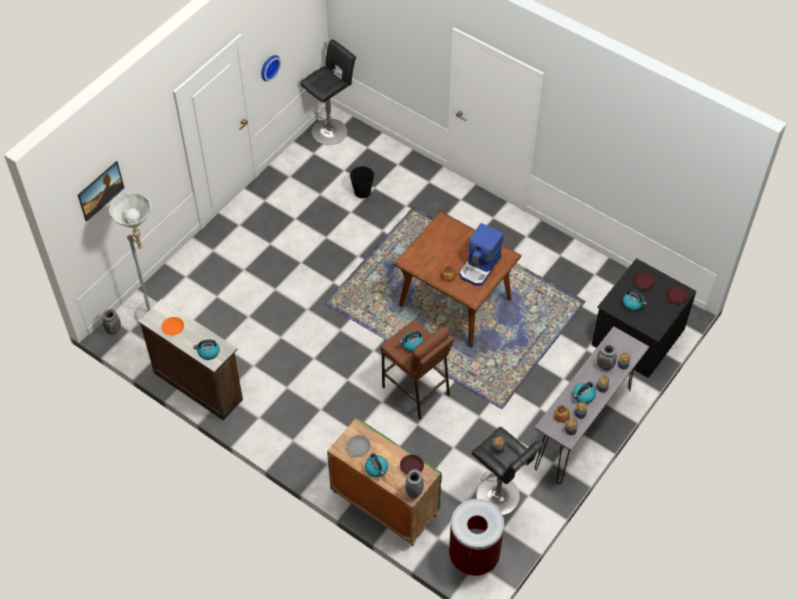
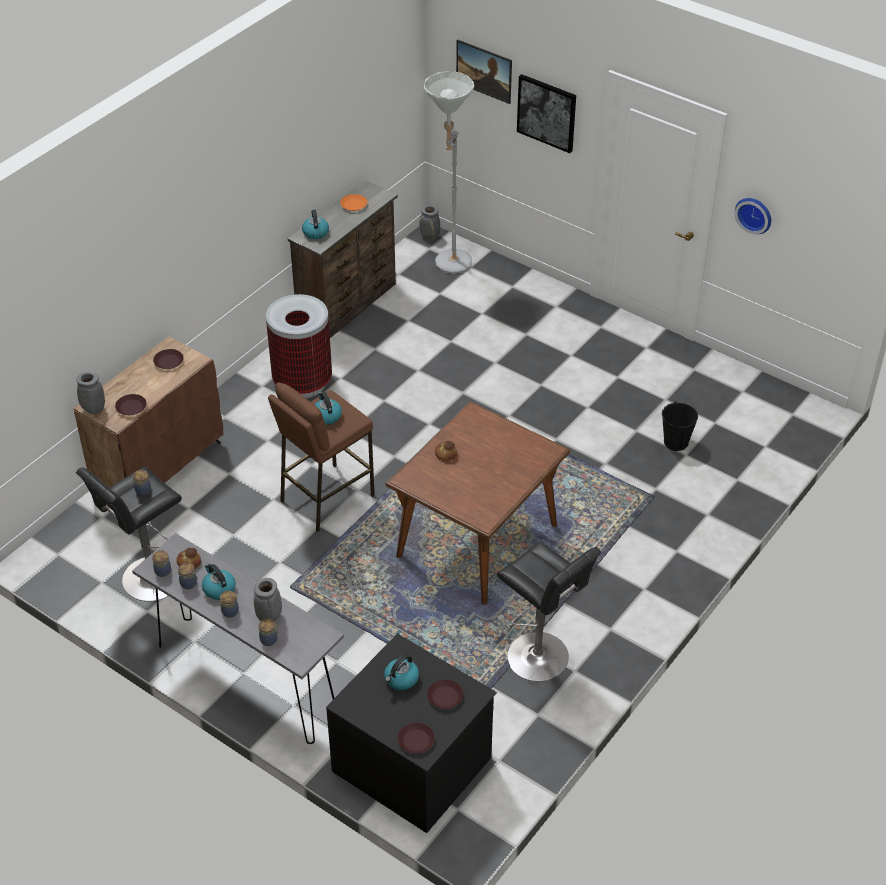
camera: 90 degrees right, 10 degrees down
(146, 162) = (547, 112): none -> picture
(331, 130) = (792, 408): black stool -> black stool (541, 659)
(359, 447) = (168, 362): grey plate -> brown plate
(376, 469) = (134, 377): kettle -> none
(384, 504) = (159, 467): green cabinet -> brown cabinet
(473, 556) = (68, 551): trash can -> trash can (302, 382)
(480, 267) = (463, 489): coffee machine -> none

